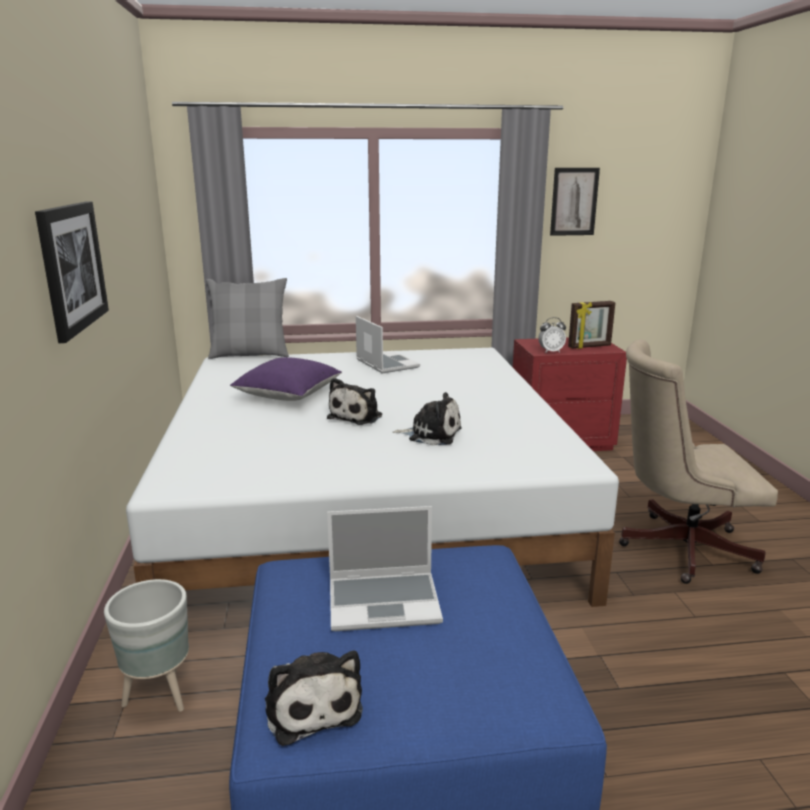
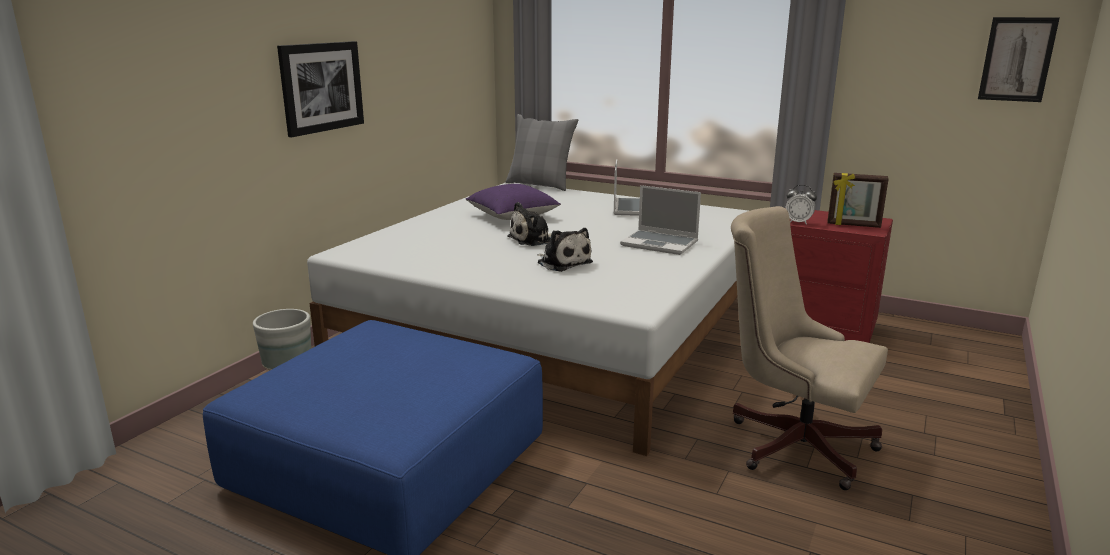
camera: 35 degrees right, 0 degrees up
(312, 705) = (273, 390): plush toy -> none
(385, 602) = (389, 358): laptop -> laptop (660, 244)
(574, 201) = (885, 60): picture -> picture (1017, 59)

